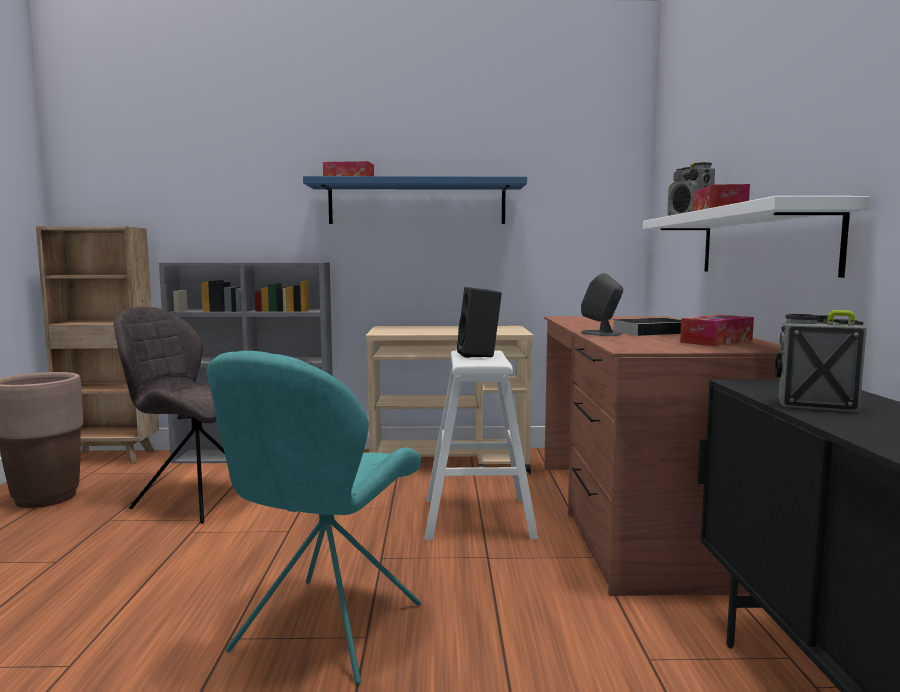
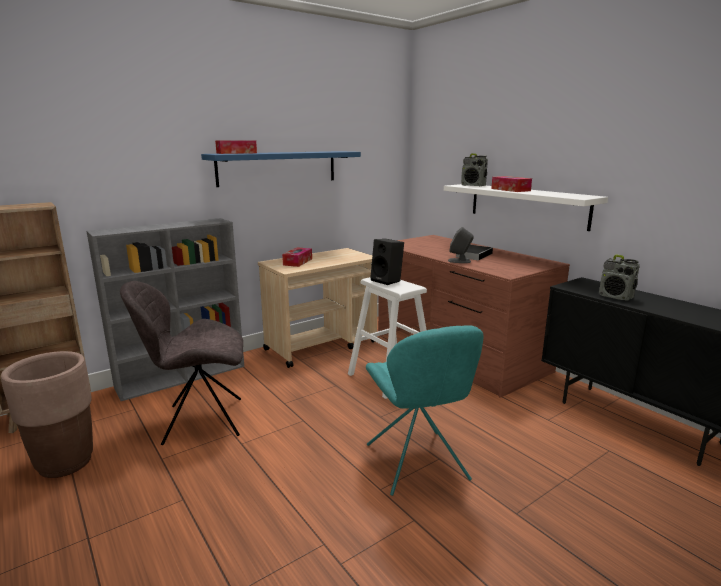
camera: 35 degrees left, 10 degrees up
(716, 341) = (519, 260): tissue box -> tissue box (297, 262)
(814, 405) = (616, 297): radio -> radio turned 120 degrees counterclockwise

